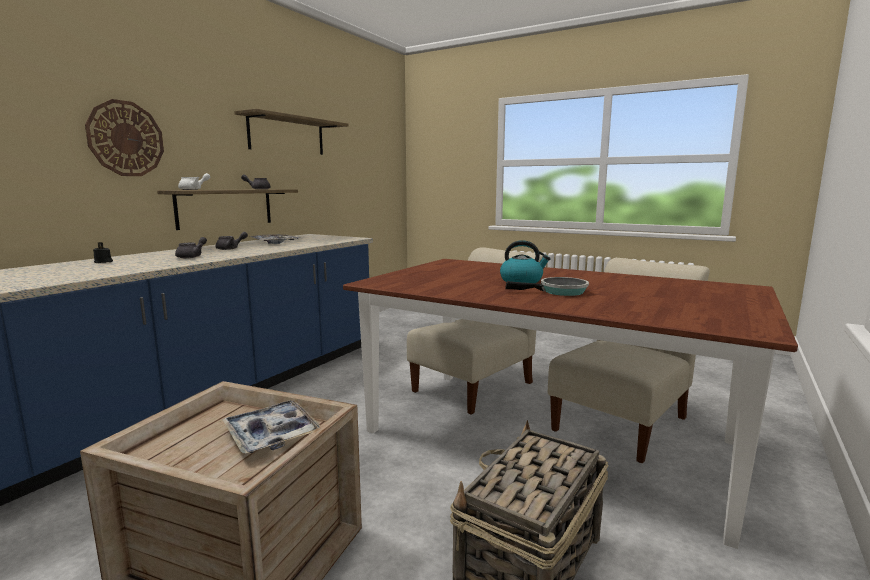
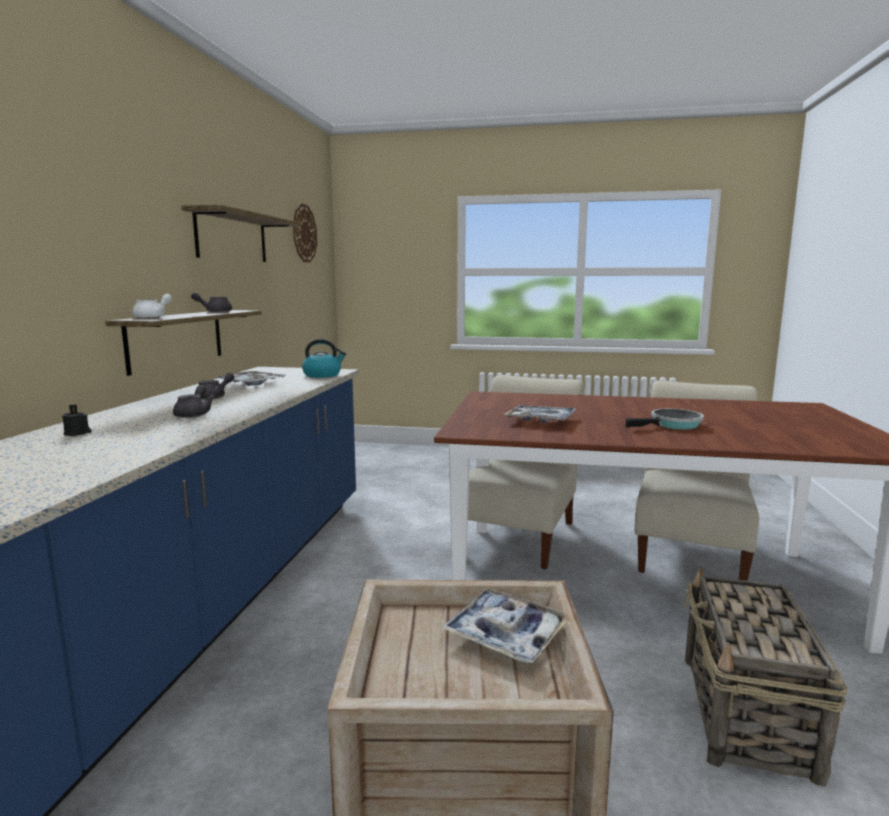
camera: 20 degrees left, 0 degrees up
(126, 139) = (68, 247): wall clock -> wall clock (304, 233)
(450, 280) = (541, 420): none -> tray
(522, 281) = (612, 415): kettle -> kettle (323, 375)

